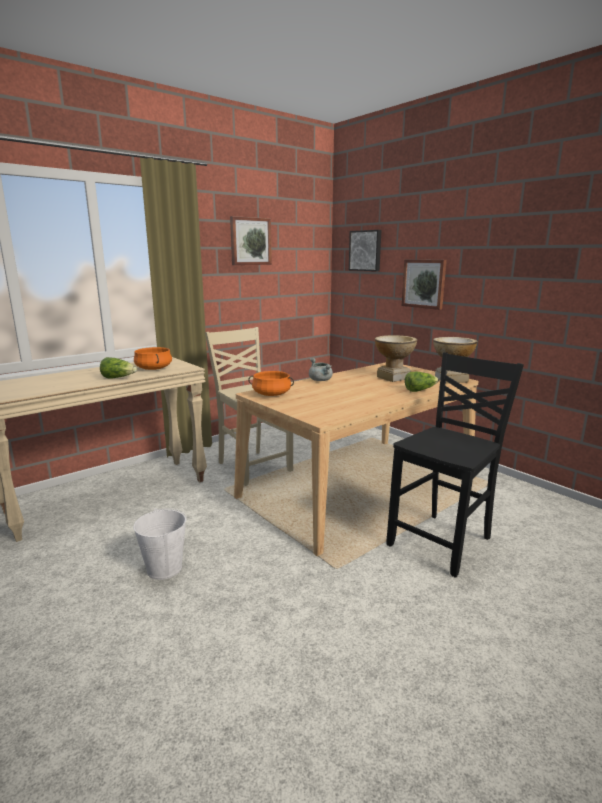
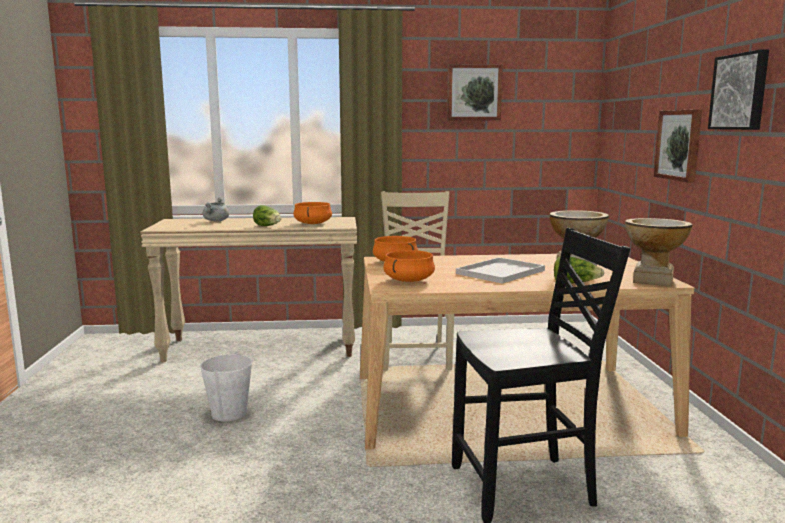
camera: 35 degrees right, 5 degrees down
(318, 409) = (408, 280): none -> orange cooking pot
(321, 380) = (479, 258): grey cooking pot -> grey cooking pot (216, 221)
(360, 390) = (500, 272): none -> white tray
(366, 250) = (630, 101): picture -> picture (740, 92)

